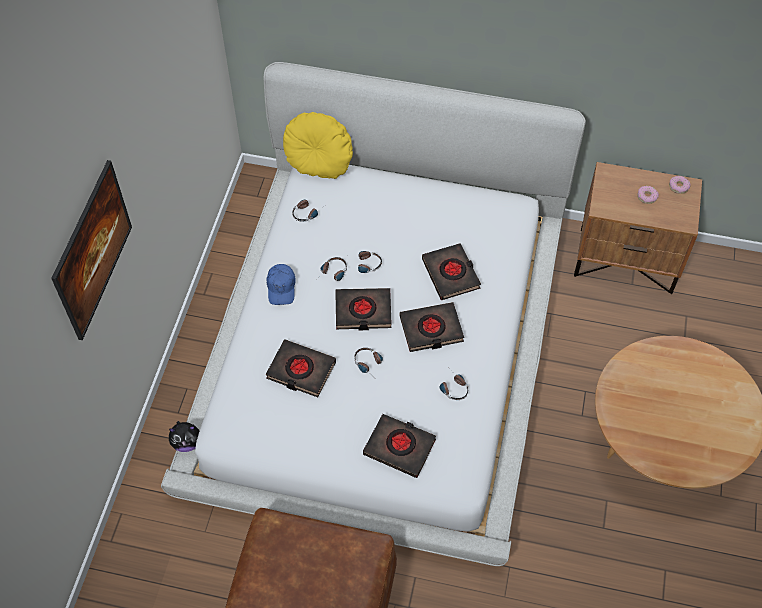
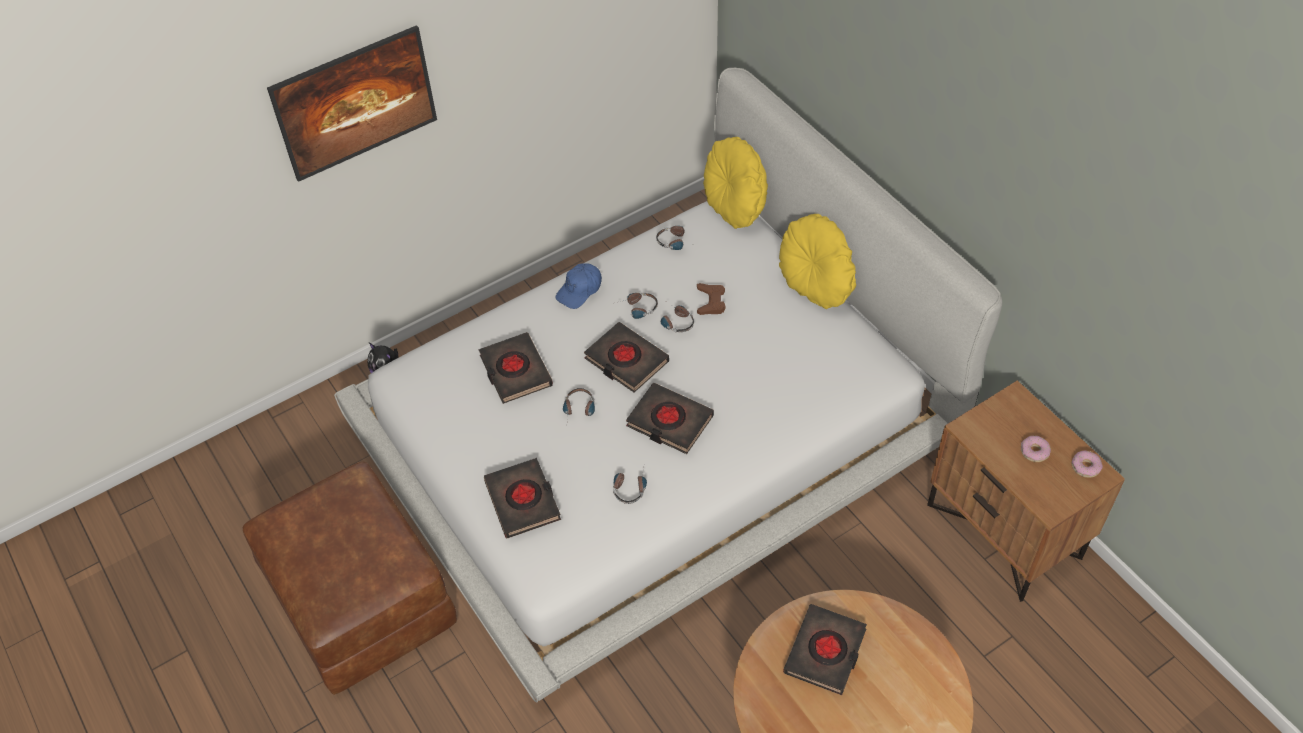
camera: 45 degrees right, 5 degrees down
(372, 236) = (711, 302): none -> brown game controller
(423, 184) = (816, 288): none -> yellow pillow
(451, 274) = (746, 386): black book -> black book (825, 652)

